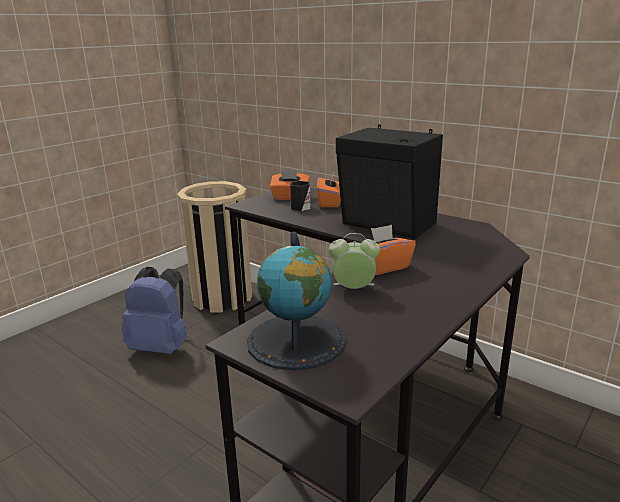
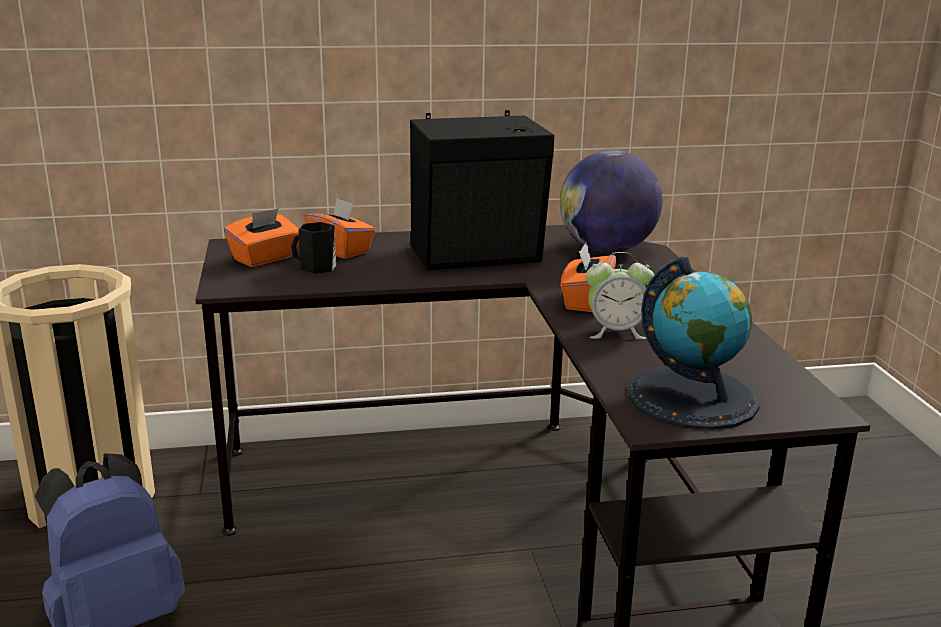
camera: 50 degrees left, 0 degrees up
(353, 289) = (616, 332): alarm clock -> alarm clock turned 135 degrees counterclockwise
(476, 244) = (607, 249): none -> globe

